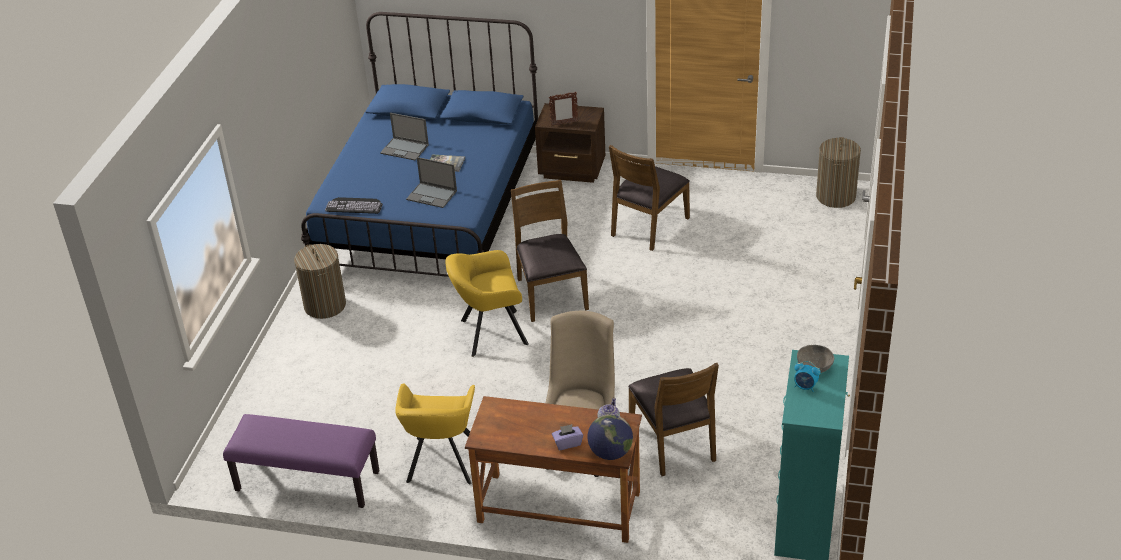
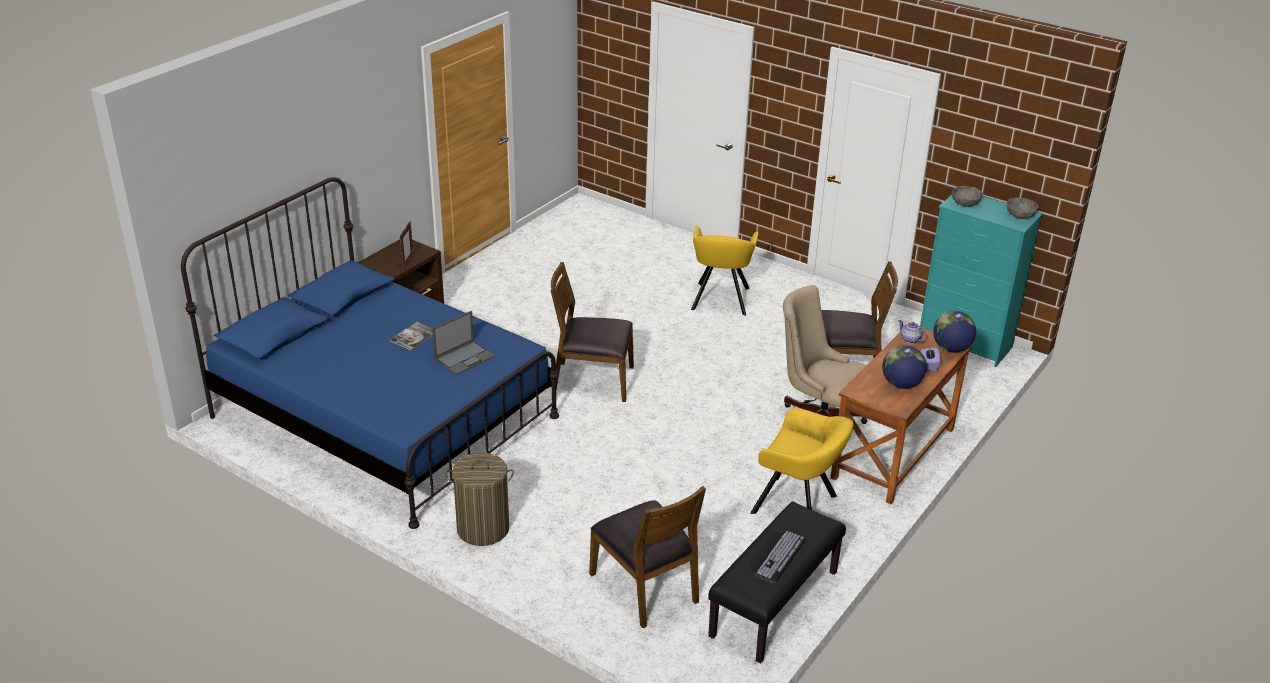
camera: 70 degrees left, 5 degrees down
(306, 482) = (775, 605): purple bench -> black bench
(355, 205) = (434, 409): keyboard -> keyboard (775, 554)
(405, 149) = (356, 354): laptop -> none
(490, 333) = (623, 430): yellow armchair -> yellow armchair (720, 300)
(521, 432) = (901, 384): none -> globe
(648, 226) = (538, 303): brown chair -> brown chair (646, 587)
(805, 387) = (987, 213): alarm clock -> none
(820, 413) = (1020, 215): none -> grey bowl
(835, 197) = (584, 211): laundry basket -> none

